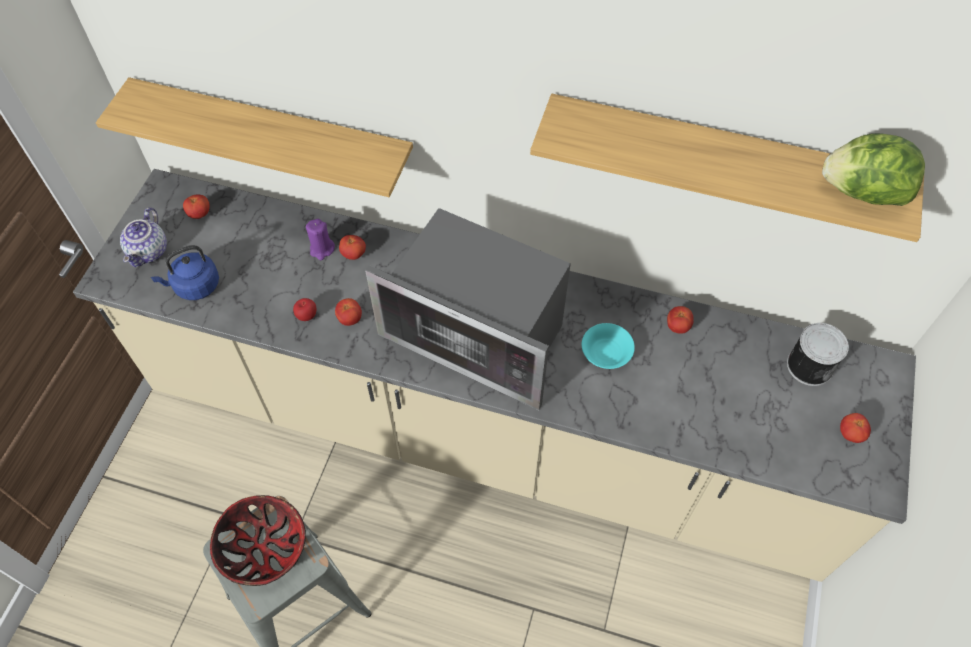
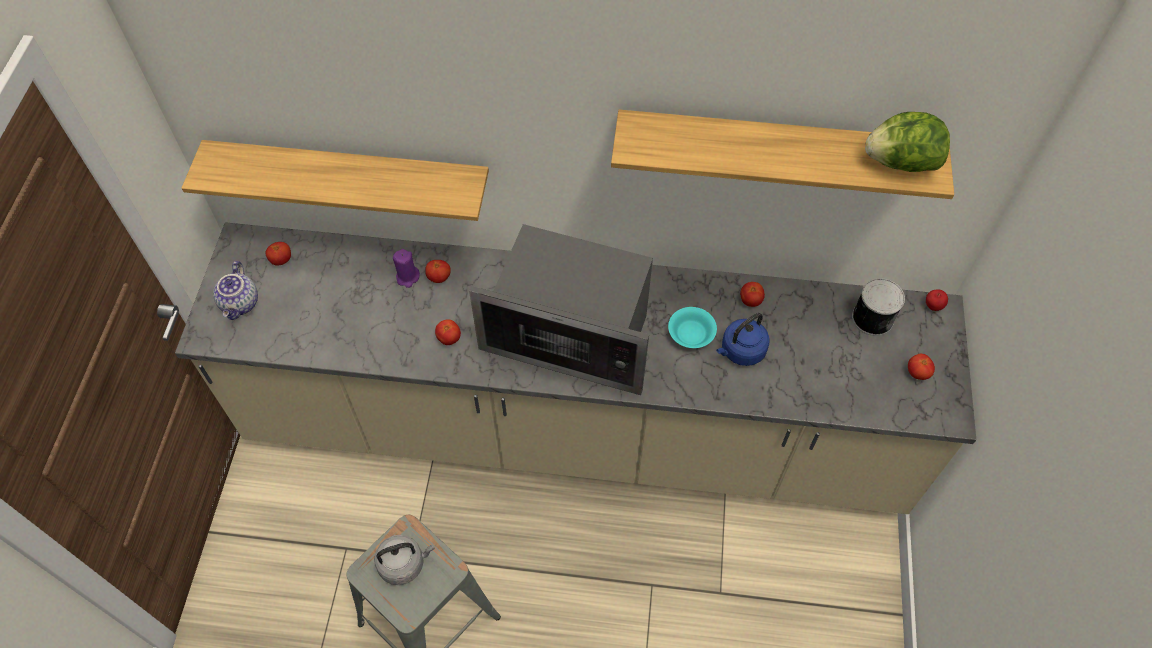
camera: 10 degrees left, 0 degrees up
(194, 286) = (293, 330): blue kettle -> blue kettle (741, 351)
(264, 547) = (404, 564): bowl -> grey kettle
(307, 316) = (408, 342): apple -> apple (933, 306)

